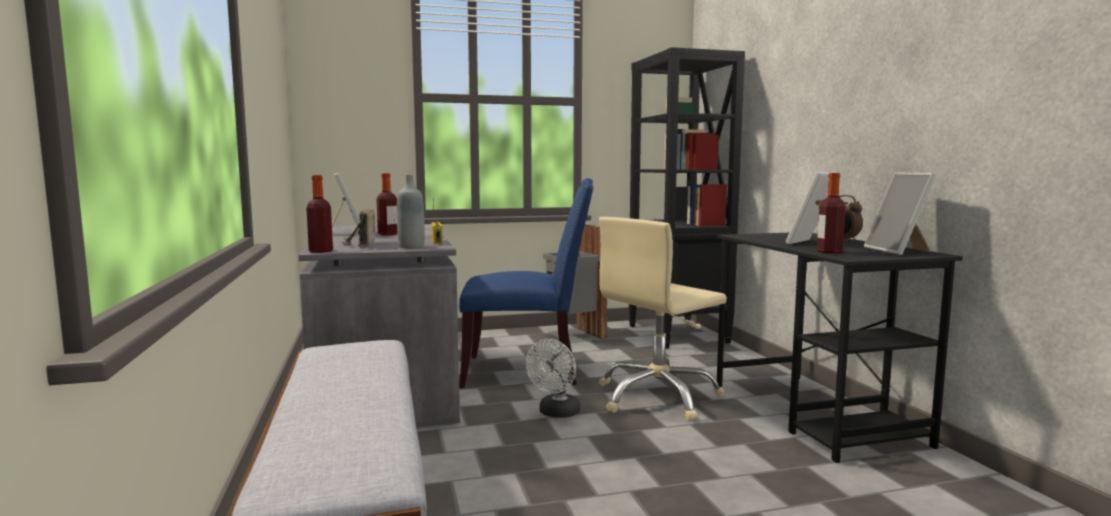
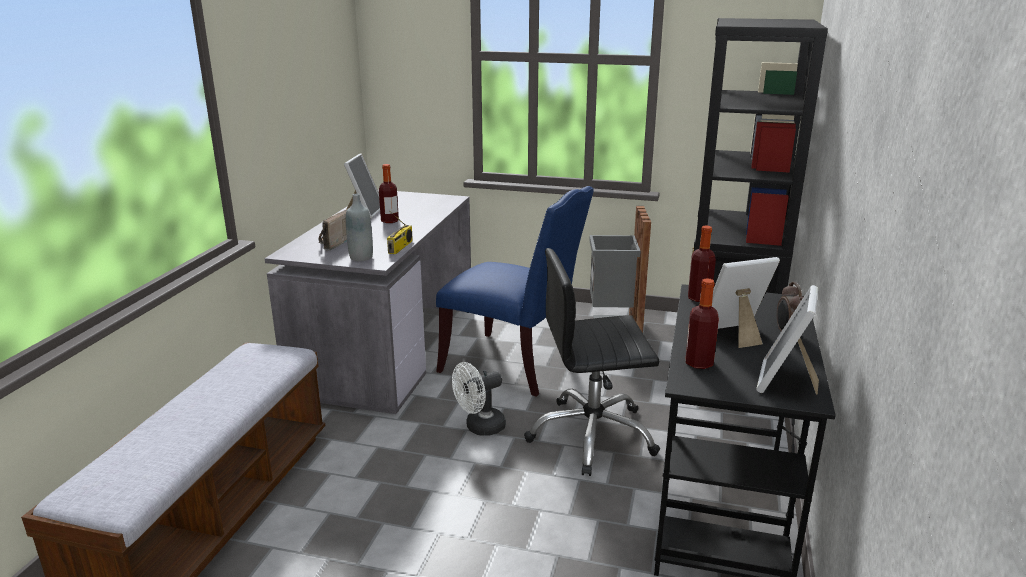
camera: 30 degrees right, 15 degrees up
(321, 251) = (287, 254): bottle -> bottle (699, 298)
(658, 397) = (592, 436): beige office chair -> black office chair

